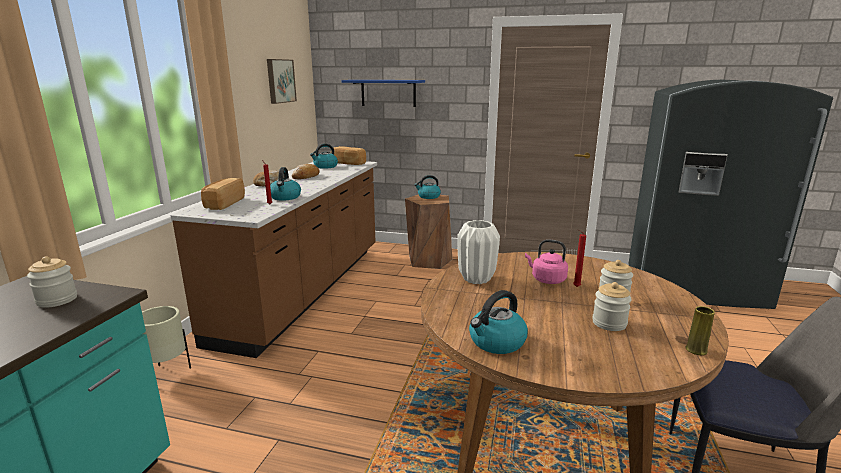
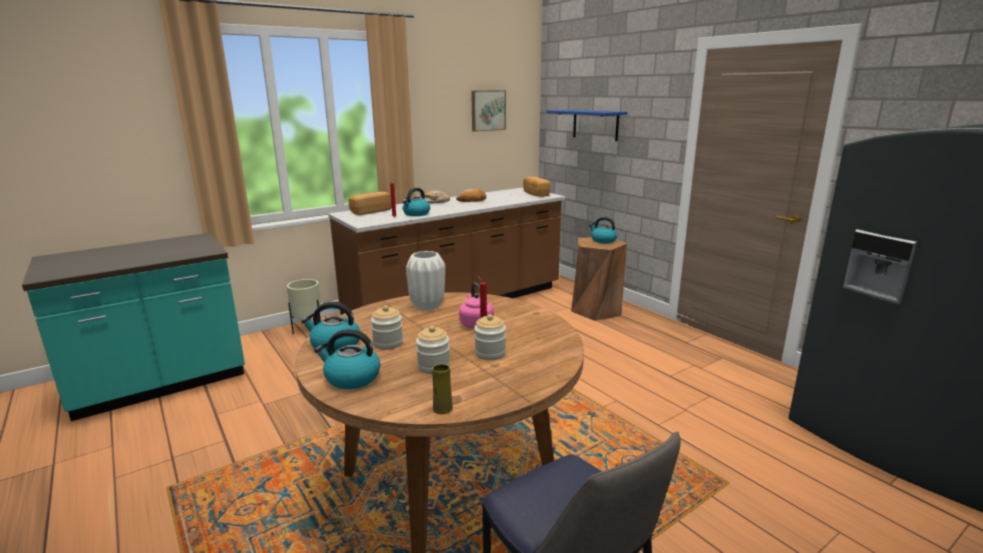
camera: 40 degrees right, 0 degrees up
(57, 300) = (190, 247): jar -> jar (388, 343)
(325, 166) = (509, 194): kettle -> kettle (351, 378)

